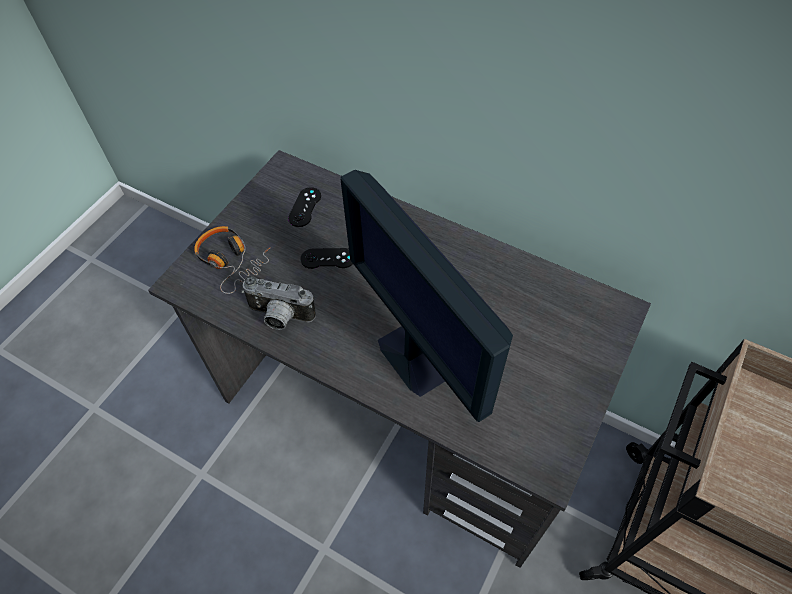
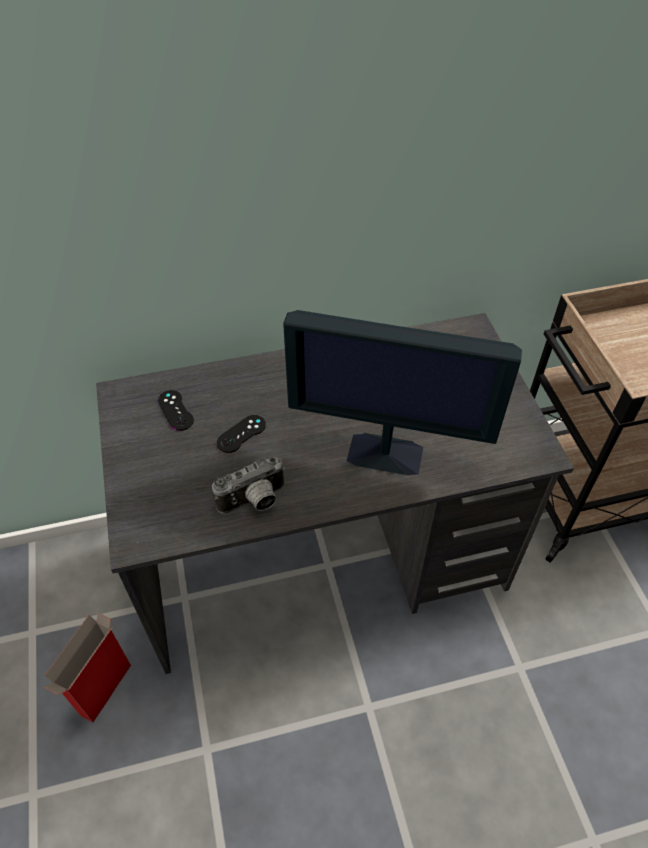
camera: 45 degrees left, 5 degrees down
(184, 380) = (105, 691): none -> cardboard box
(232, 261) = (162, 492): headphones -> none

